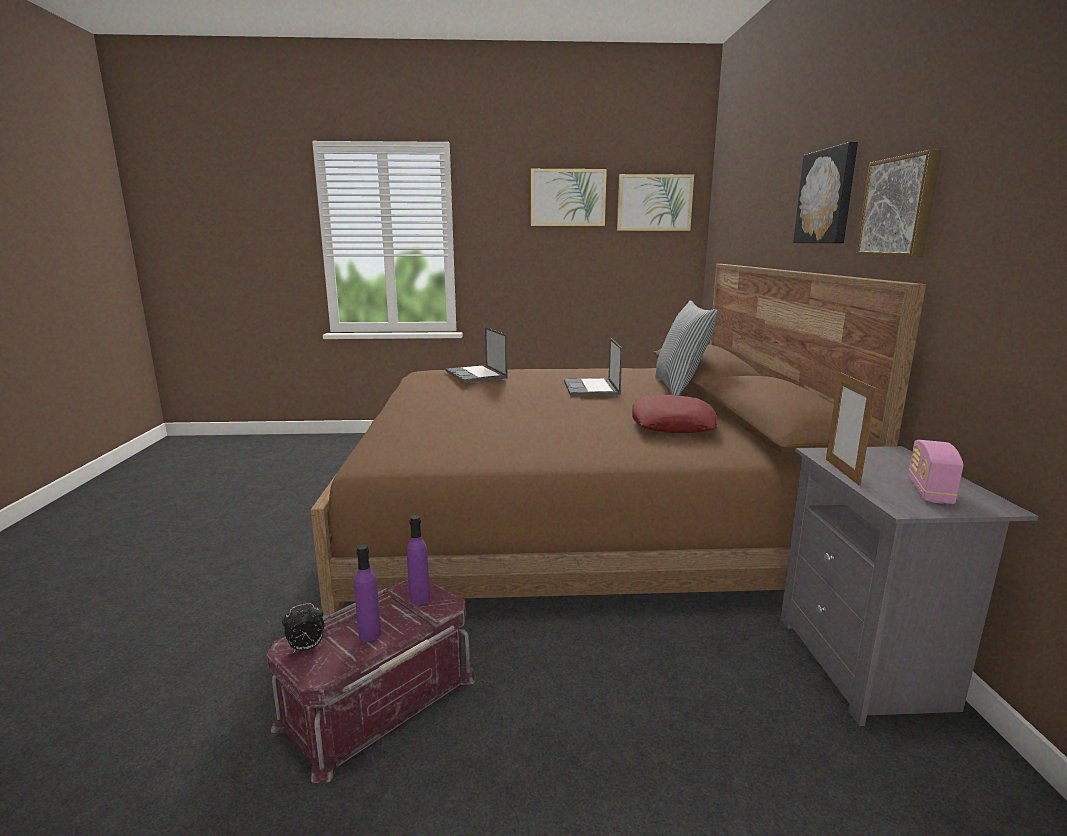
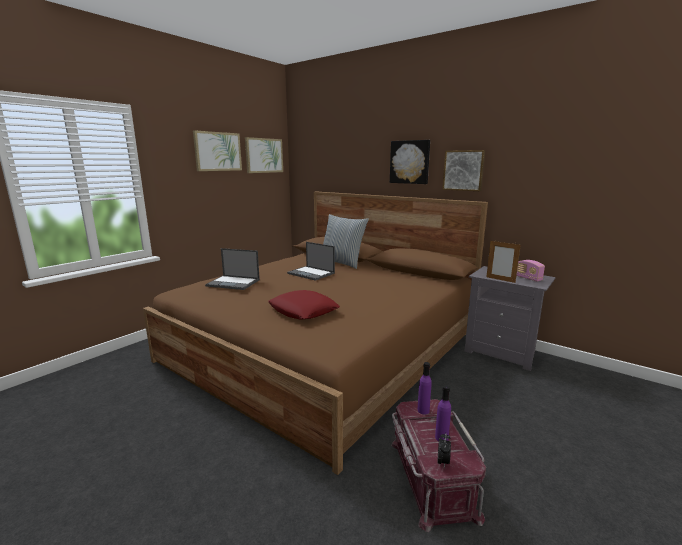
camera: 50 degrees left, 0 degrees up
(672, 424) = (389, 281): red pillow -> red pillow (303, 311)

